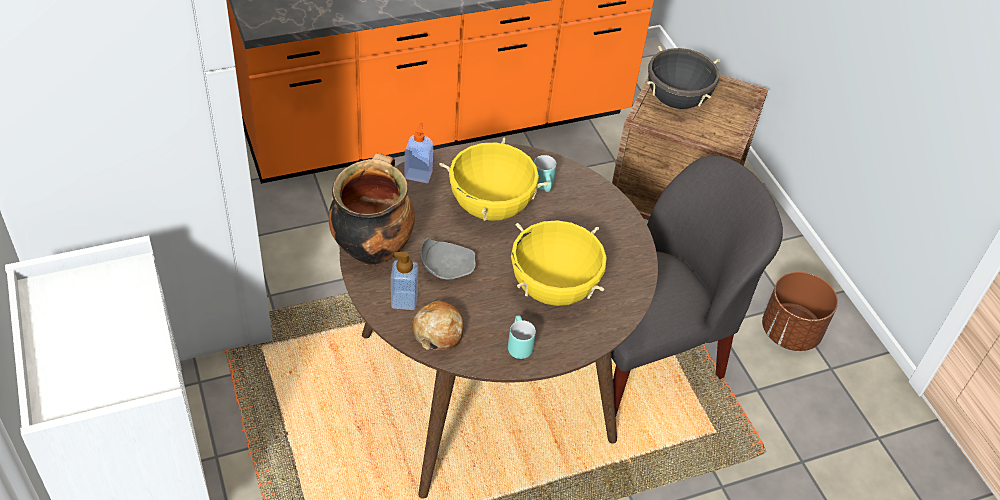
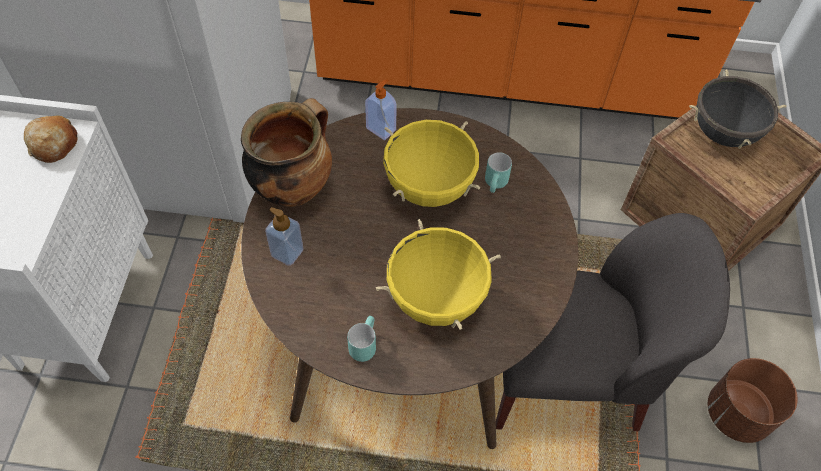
camera: 30 degrees right, 10 degrees up
(438, 331) = (298, 297): bread -> bread (53, 144)
(446, 266) = (348, 233): grey plate -> none

